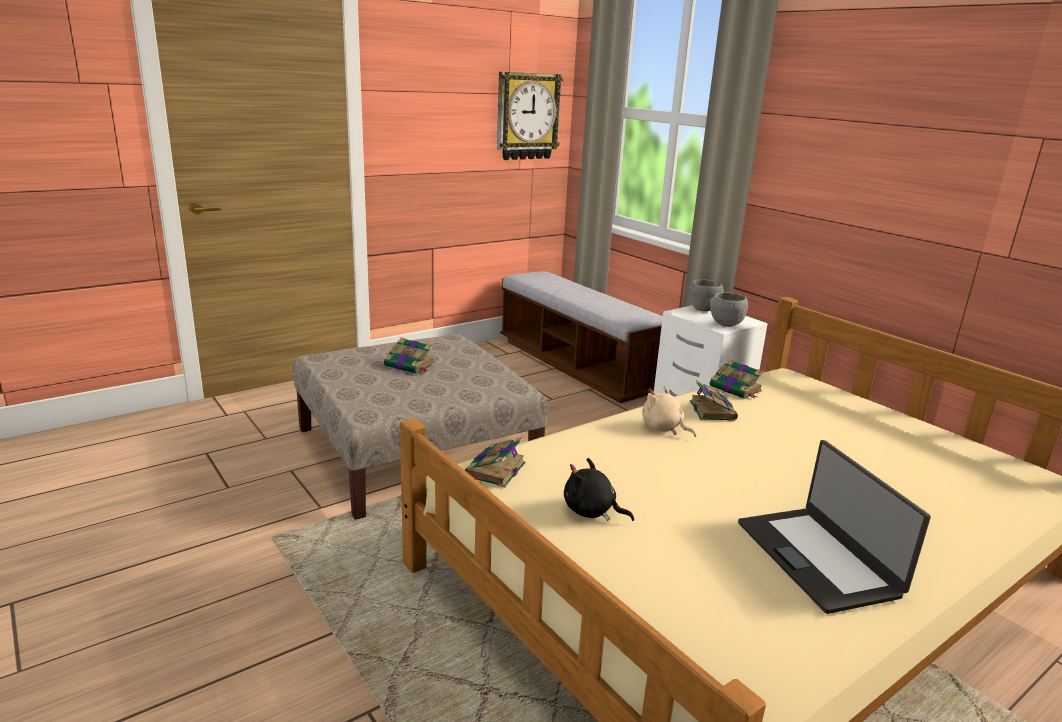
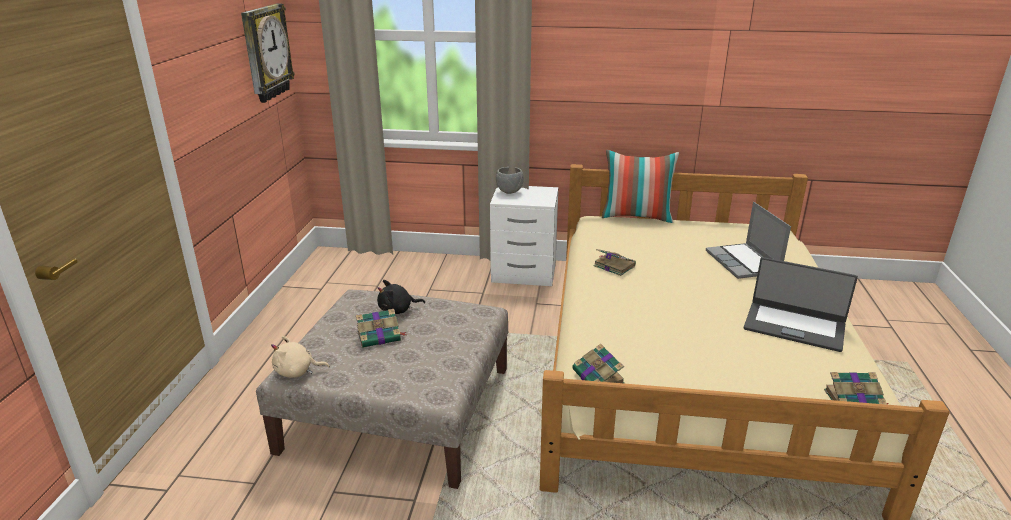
camera: 45 degrees left, 5 degrees up
(577, 365) = (390, 274): bench -> none
(592, 511) = (686, 368): black plush toy -> black plush toy (398, 310)
(663, 428) = (616, 292): beige plush toy -> beige plush toy (297, 372)
(725, 324) = (542, 198): grey bowl -> none
(736, 389) = (597, 244): book -> book (855, 401)
(847, 390) = (636, 216): none -> pillow
(895, 478) = (744, 263): none -> laptop

